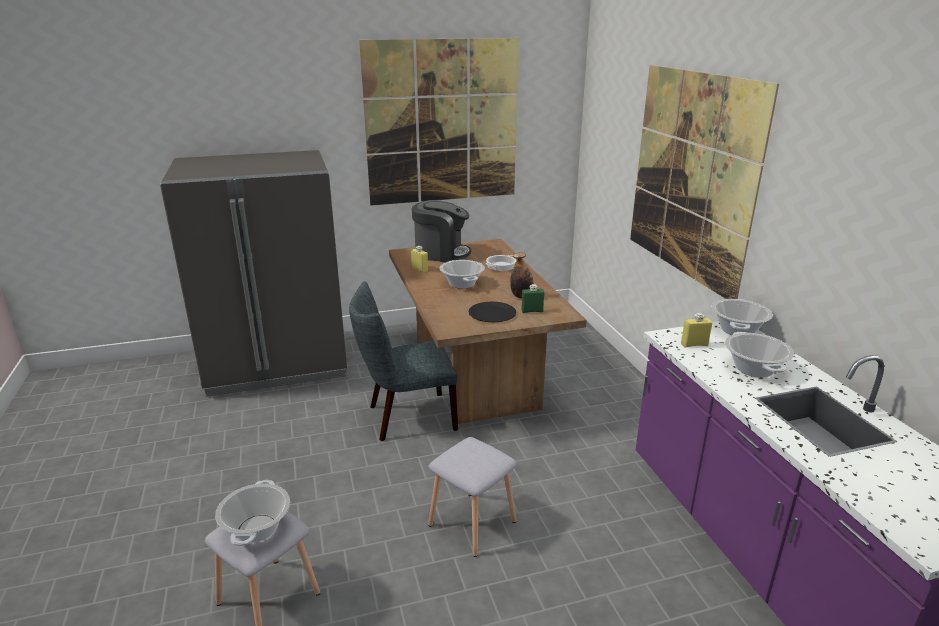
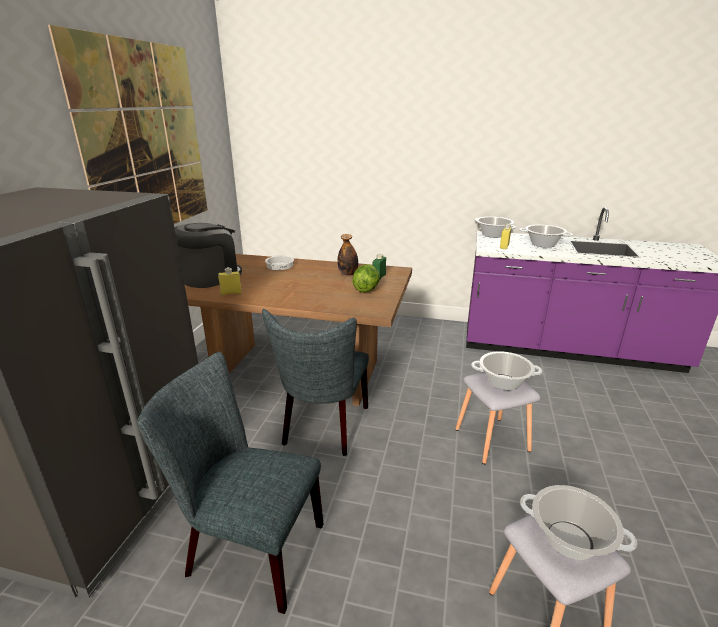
camera: 60 degrees left, 0 degrees up
(263, 433) = (248, 548): none -> grey chair
(462, 284) = (293, 286): cooking pot -> cooking pot (504, 382)
(492, 313) = (366, 290): black plate -> lettuce
(691, 176) = (402, 150): picture -> none

